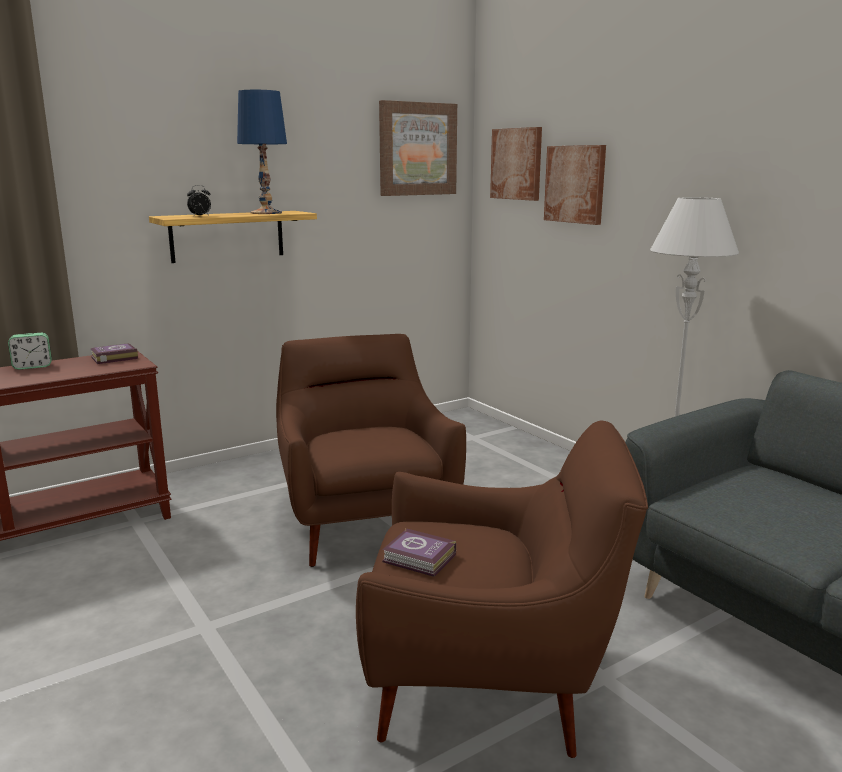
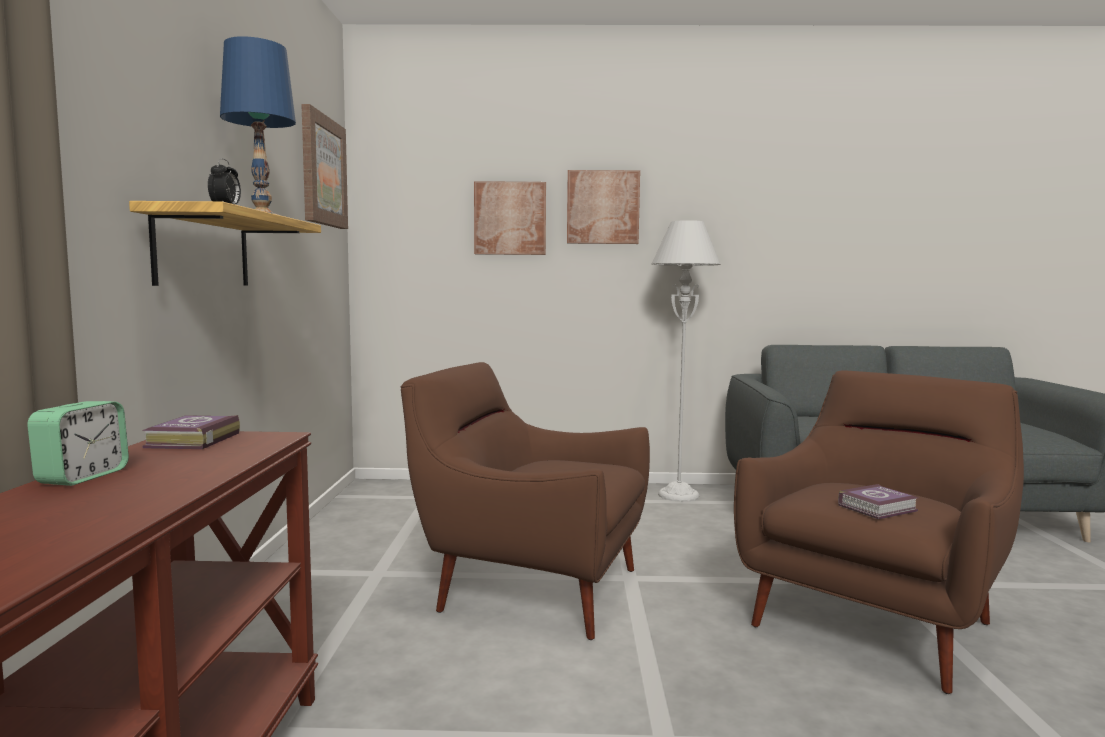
camera: 55 degrees left, 10 degrees down
(517, 164) = (424, 199): picture -> picture (603, 207)

